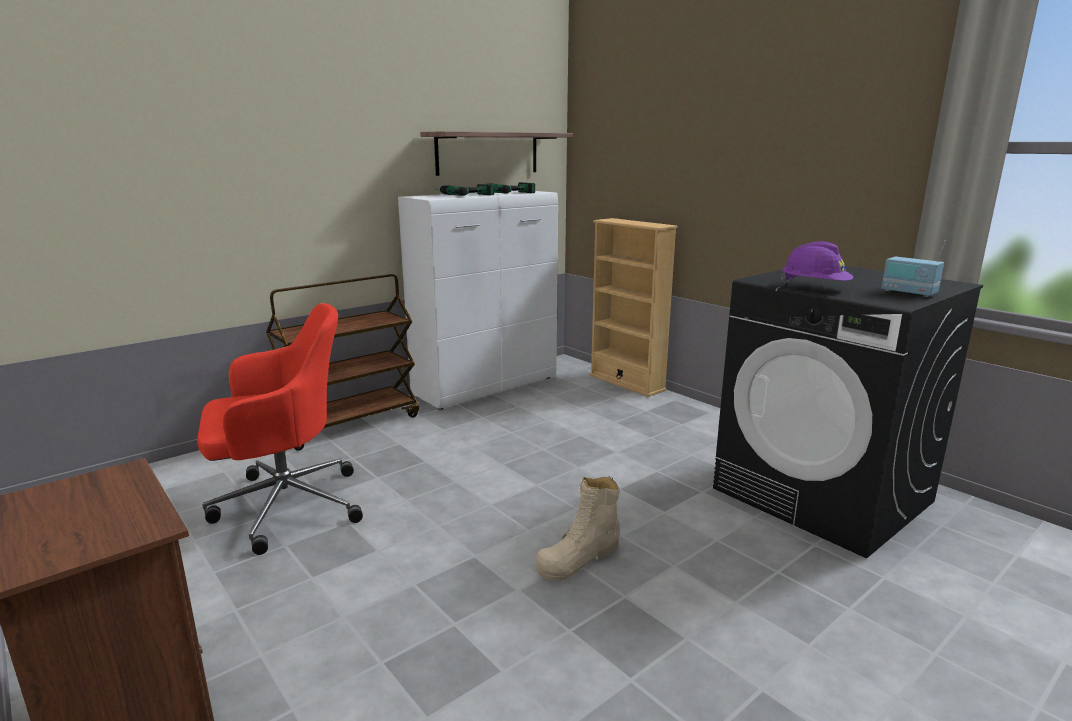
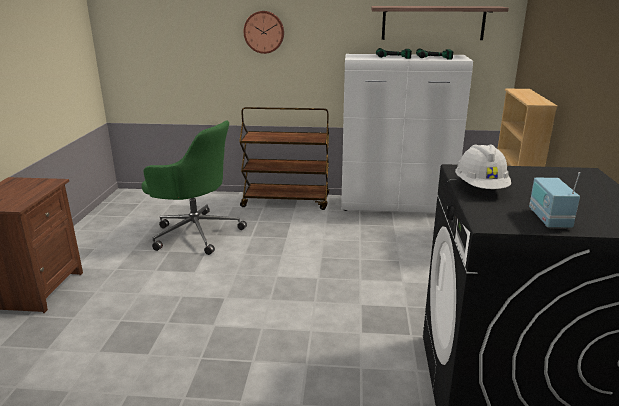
camera: 45 degrees right, 5 degrees up
(277, 170) = (264, 32): none -> wall clock
(284, 506) = (195, 233): red office chair -> green office chair
(579, 558) = (267, 328): beige boot -> none
(815, 287) = (480, 188): purple hard hat -> white hard hat

